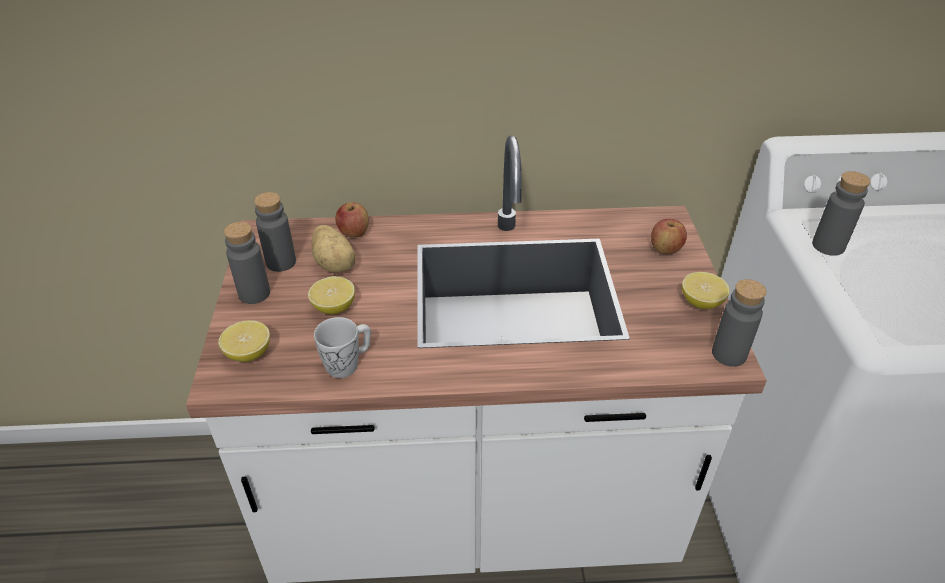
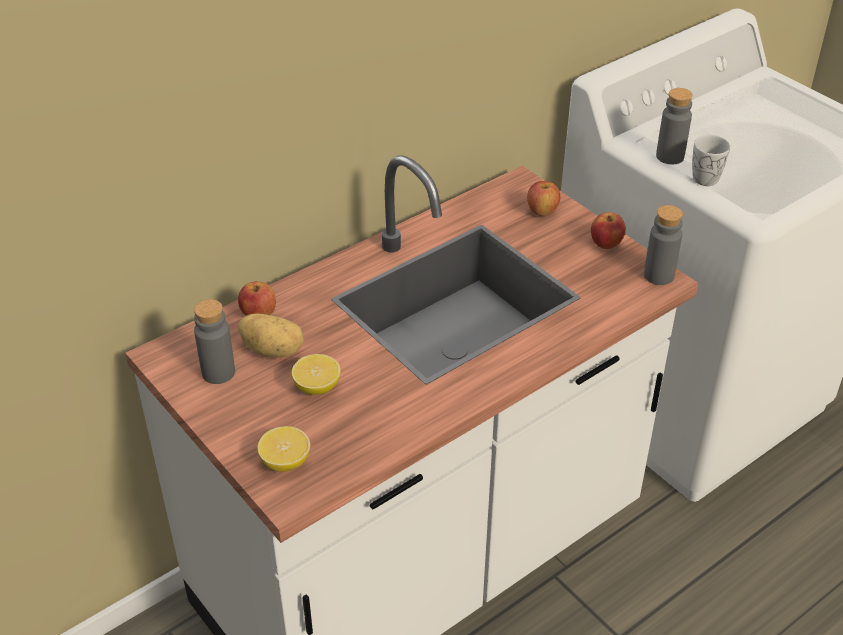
camera: 35 degrees left, 0 degrees up
(254, 293) = (227, 411): grey bottle -> none
(348, 363) = (382, 425): white mug -> white mug (706, 175)
(701, 303) = (606, 244): lemon -> apple

